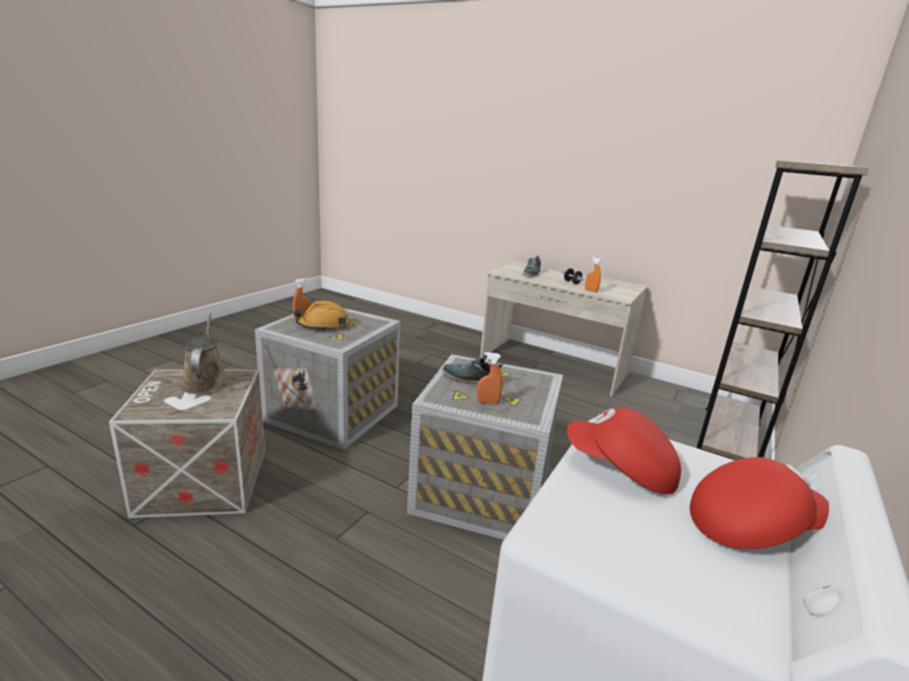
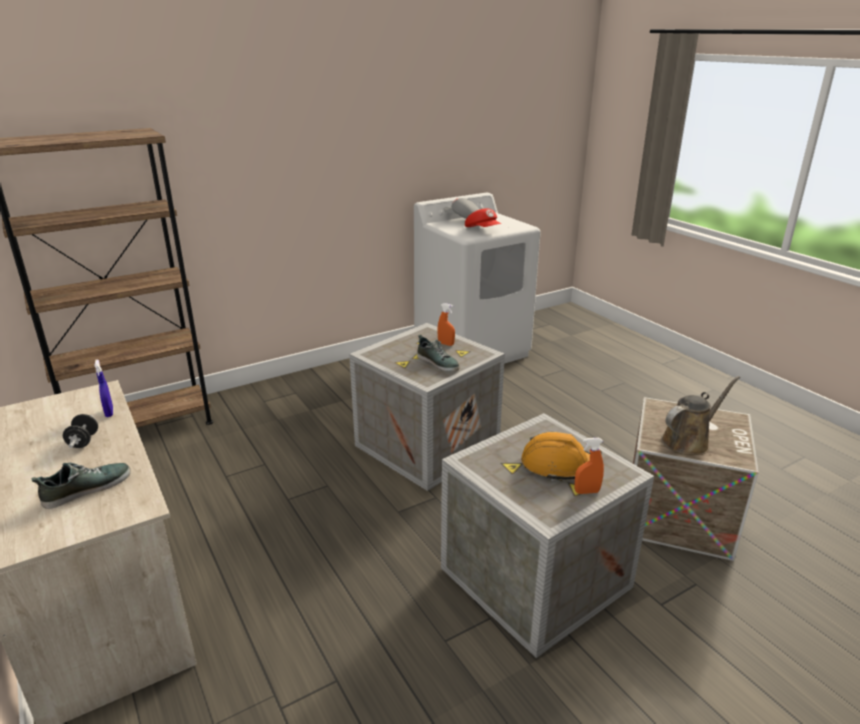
camera: 150 degrees left, 5 degrees up
(205, 382) = (688, 441): brown watering can -> brown watering can turned 135 degrees counterclockwise
(591, 291) = (109, 412): orange spray bottle -> blue spray bottle
(751, 525) = (463, 220): red cap -> grey cap

